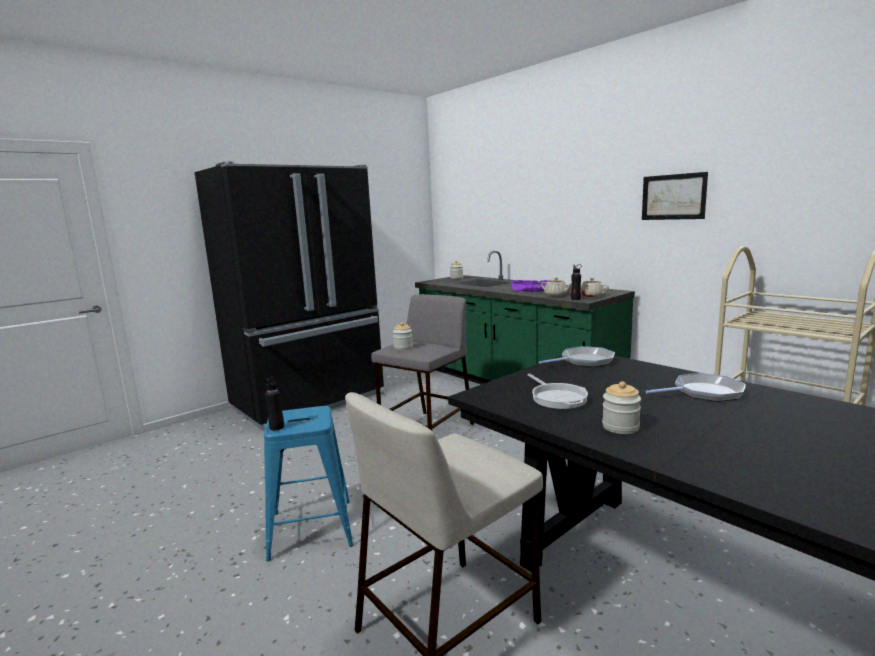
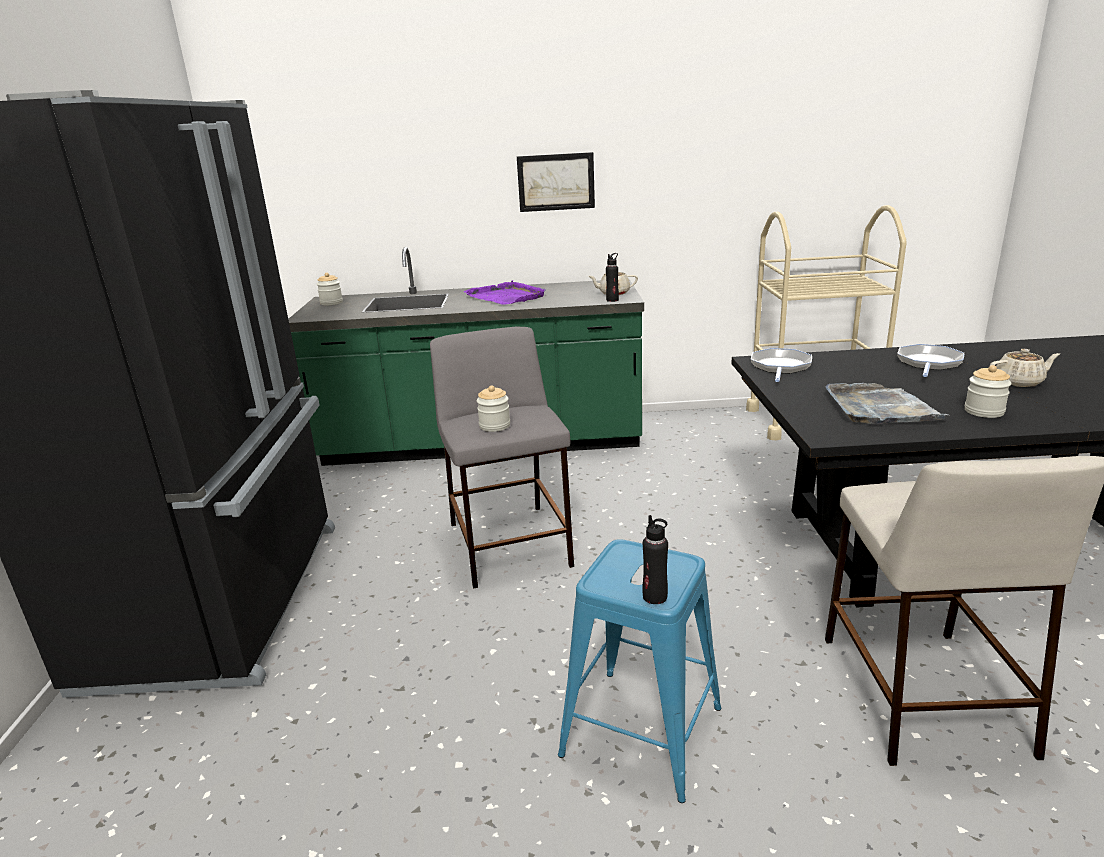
camera: 50 degrees left, 10 degrees up
(556, 295) = (574, 300): beige teapot -> beige teapot (1019, 382)
(557, 398) = (880, 408): frying pan -> grey tray
(673, 197) = (667, 156): picture -> picture (556, 182)

